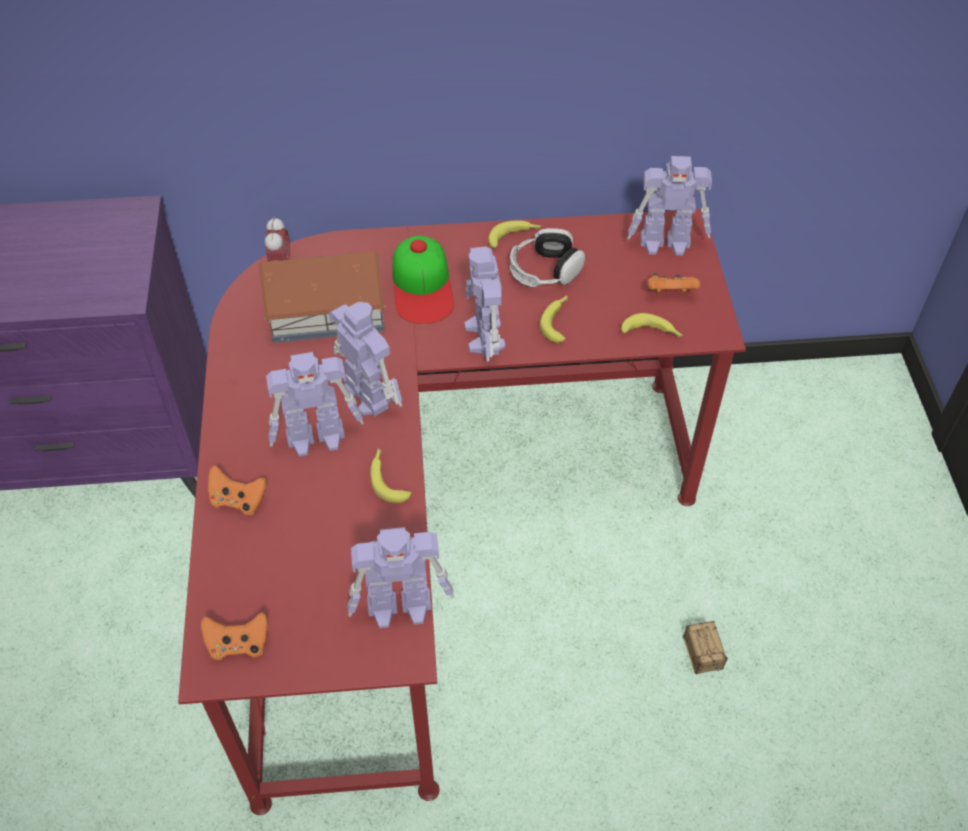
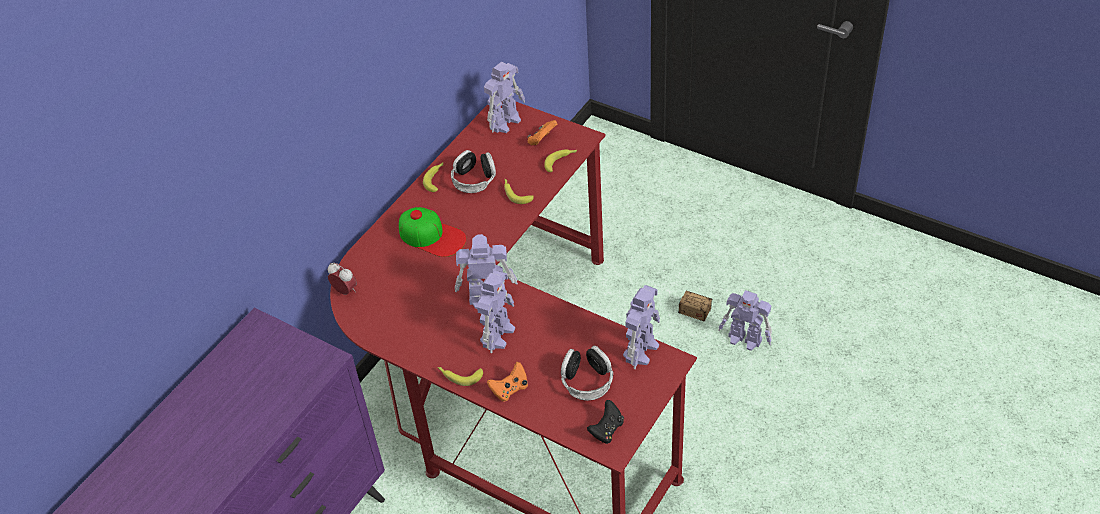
camera: 50 degrees left, 5 degrees down
(238, 644) = (607, 430): orange game controller -> black game controller
(306, 574) = (587, 380): none -> headphones
(325, 310) = (405, 287): toy house -> none
(387, 478) = (555, 317): banana -> banana (459, 376)
(485, 337) = (497, 228): toy robot -> toy robot (745, 339)

